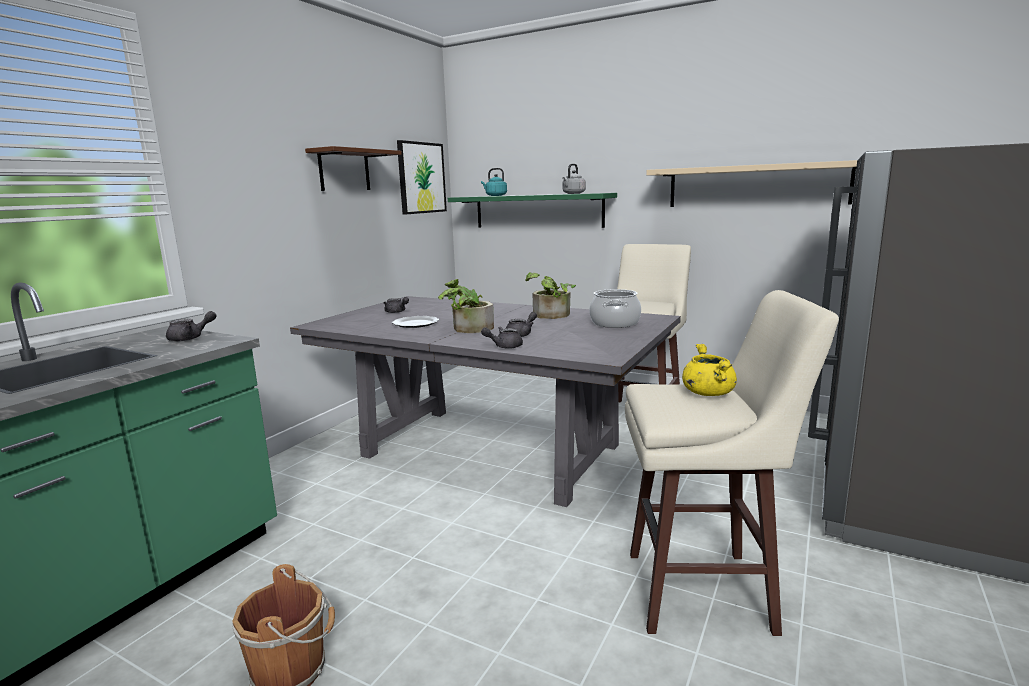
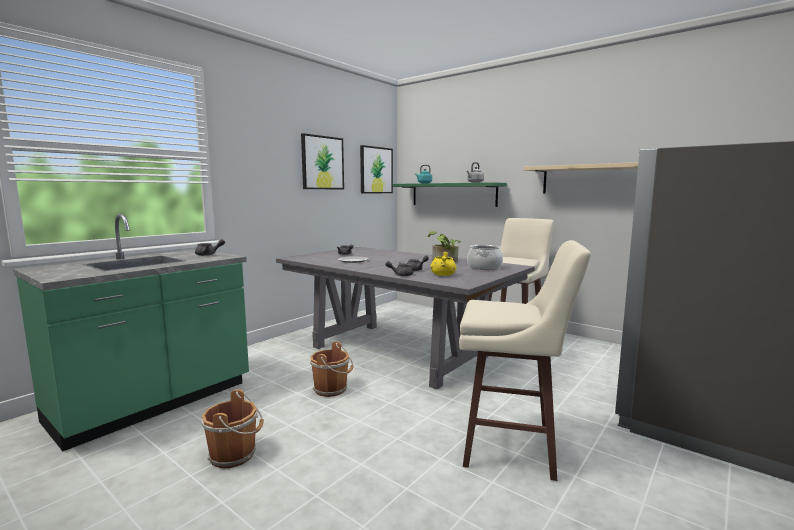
camera: 10 degrees right, 5 degrees down
(344, 170) = (322, 163): brown shelf -> picture
(413, 526) = (332, 389): none -> brown bucket
(467, 329) = (384, 265): potted plant -> none
(707, 393) = (516, 306): yellow cooking pot -> yellow cooking pot (443, 275)

